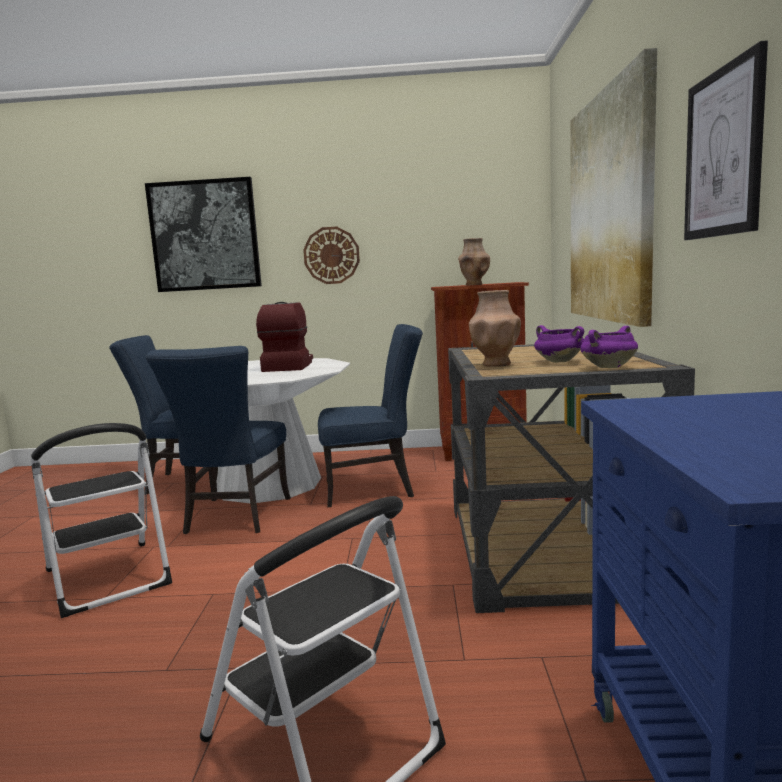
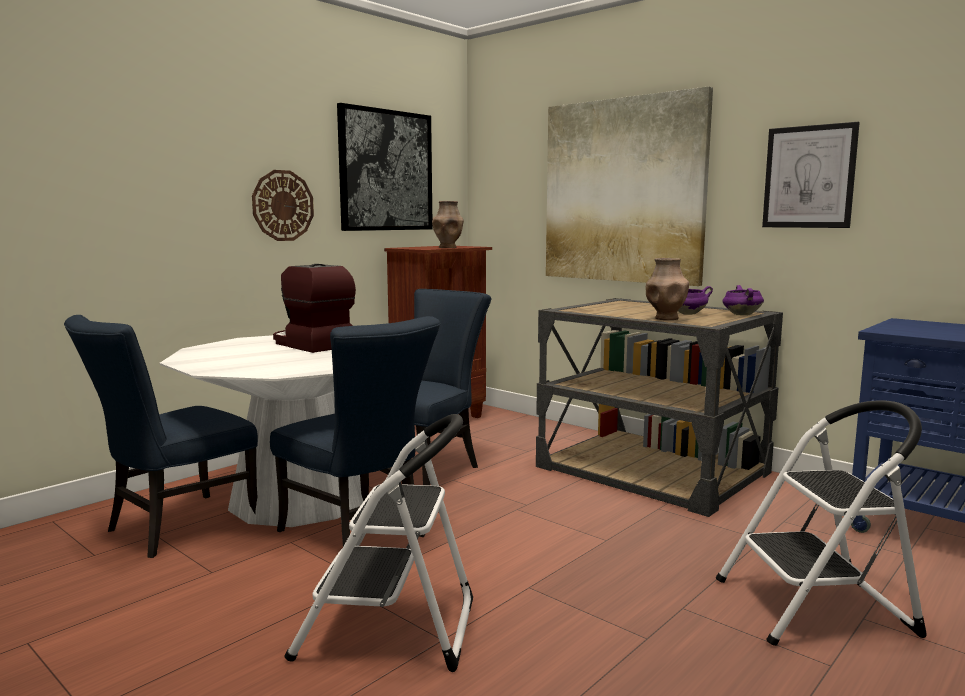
camera: 50 degrees left, 0 degrees up
(204, 235) = (116, 162): picture -> picture (386, 170)

